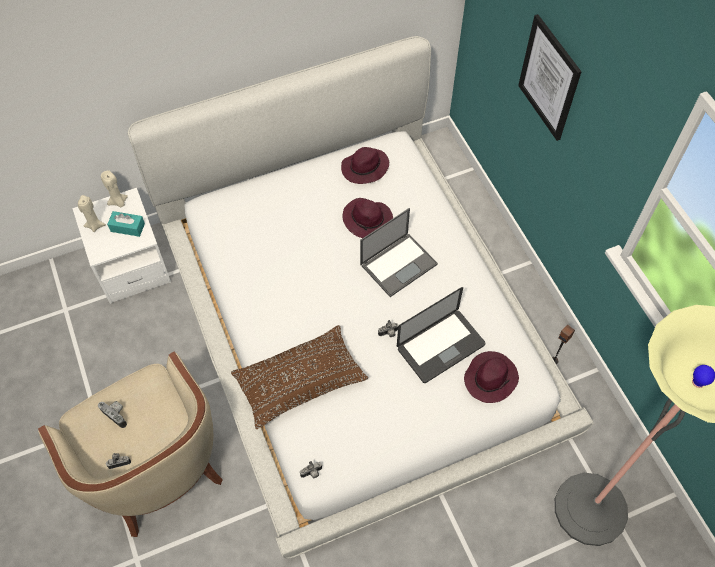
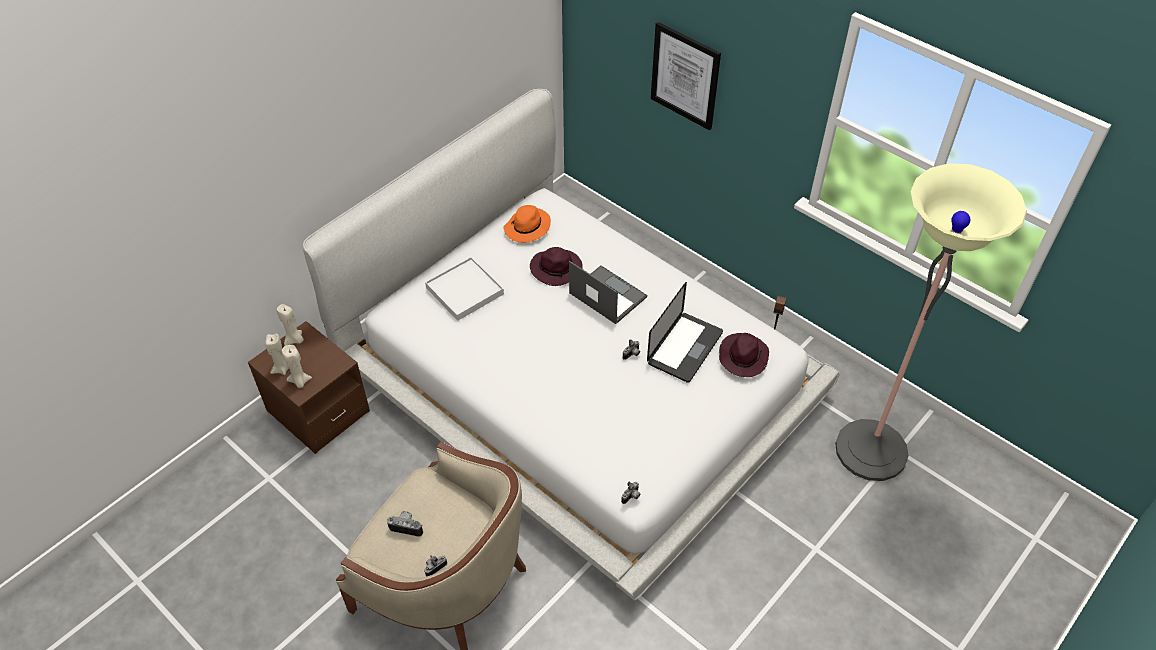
camera: 25 degrees left, 10 degrees down
(102, 243) = (299, 381): none -> beige candle
(127, 227) = (318, 359): turquoise tissue box -> none
(131, 265) = (318, 411): white nightstand -> brown nightstand
(276, 211) = (465, 291): none -> white tray
(300, 382) = (574, 425): brown pillow -> none
(364, 168) = (527, 228): purple hat -> orange hat
(399, 263) = (606, 295): laptop -> laptop turned 75 degrees counterclockwise

